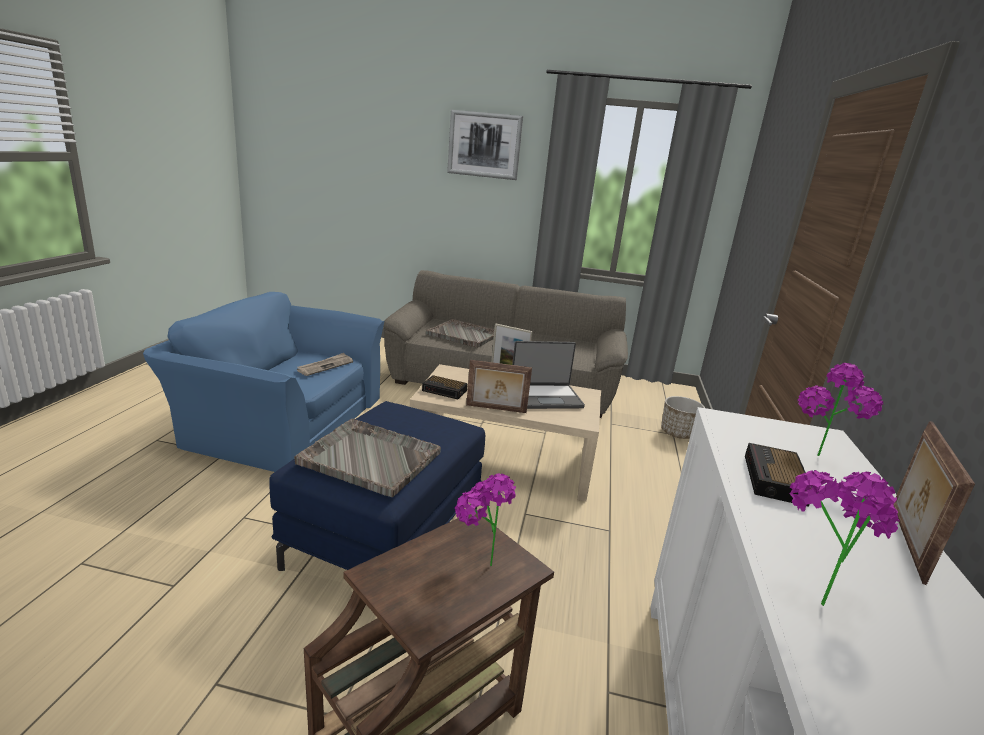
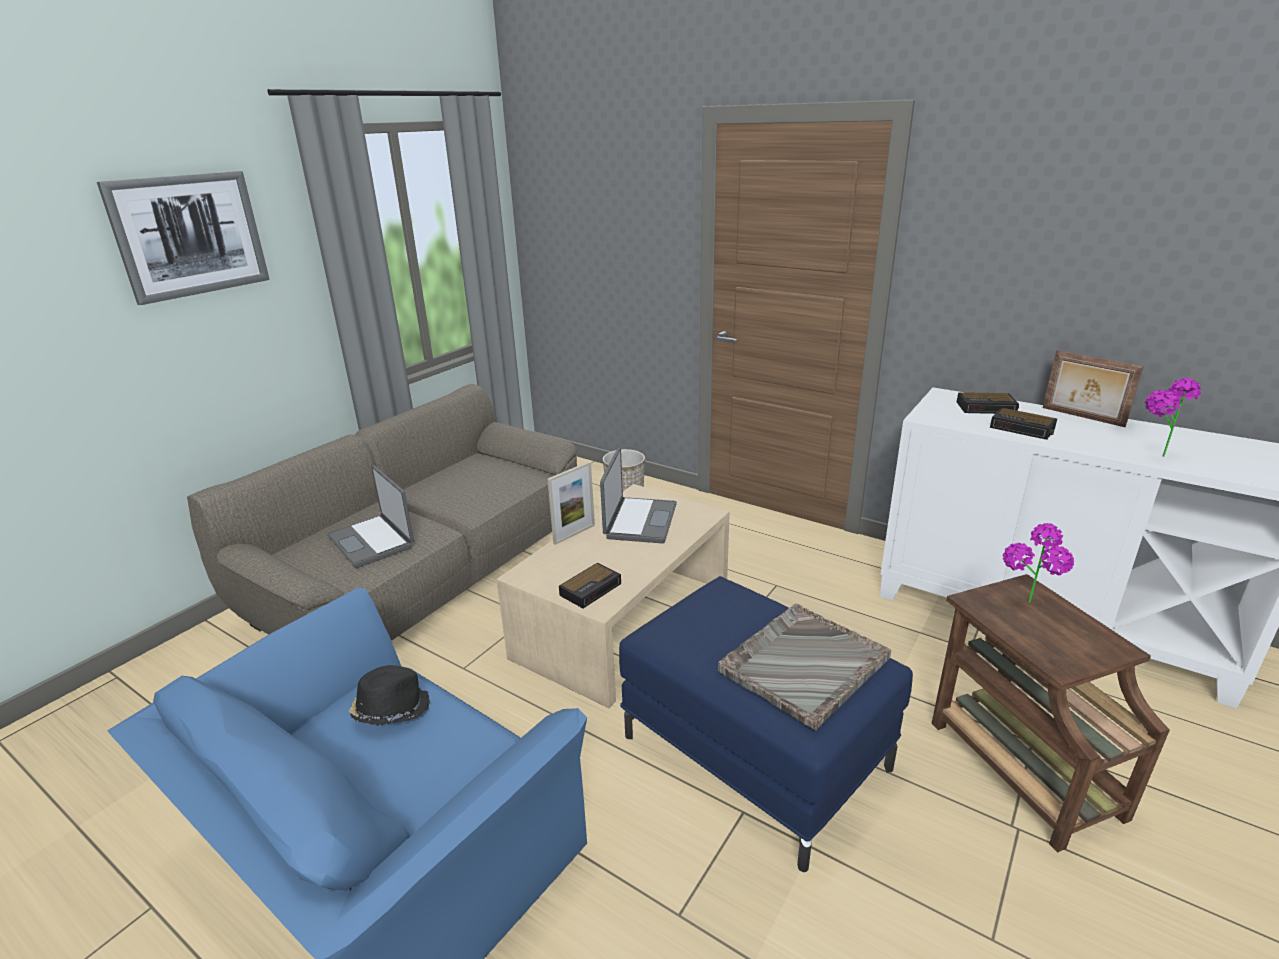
camera: 65 degrees left, 5 degrees up
(325, 366) = (391, 709): newspaper -> black hat
(464, 335) = (372, 541): grey tray -> laptop
(496, 409) = (659, 561): picture frame -> none
(819, 461) = (987, 408): potted plant -> alarm clock

